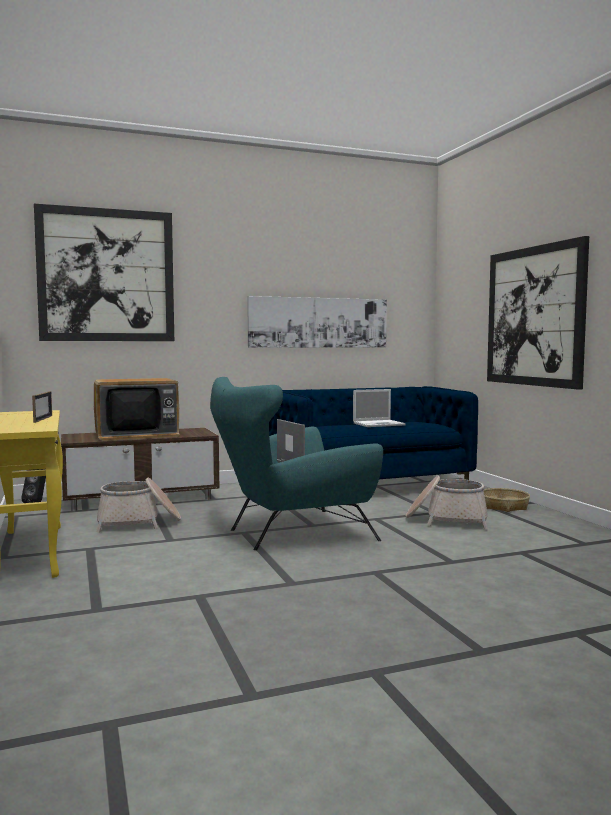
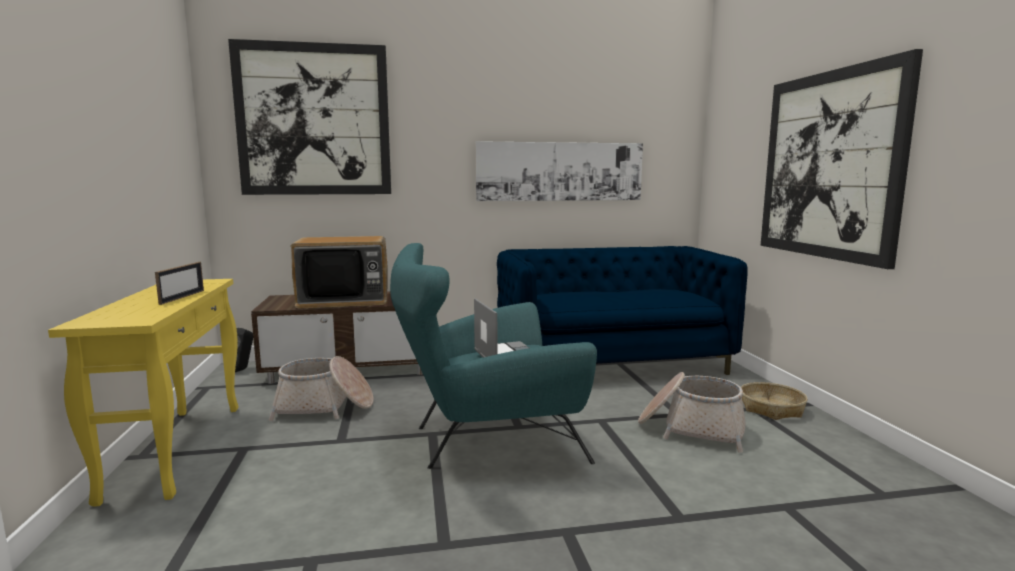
camera: 10 degrees right, 5 degrees up
(379, 424) = (622, 294): laptop -> none

